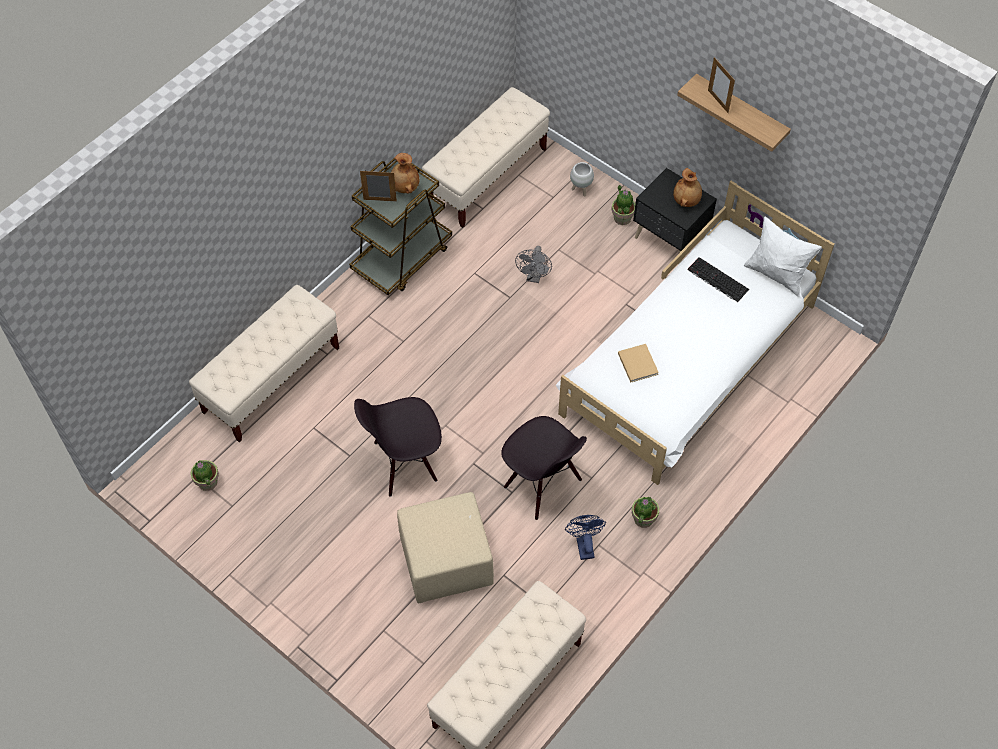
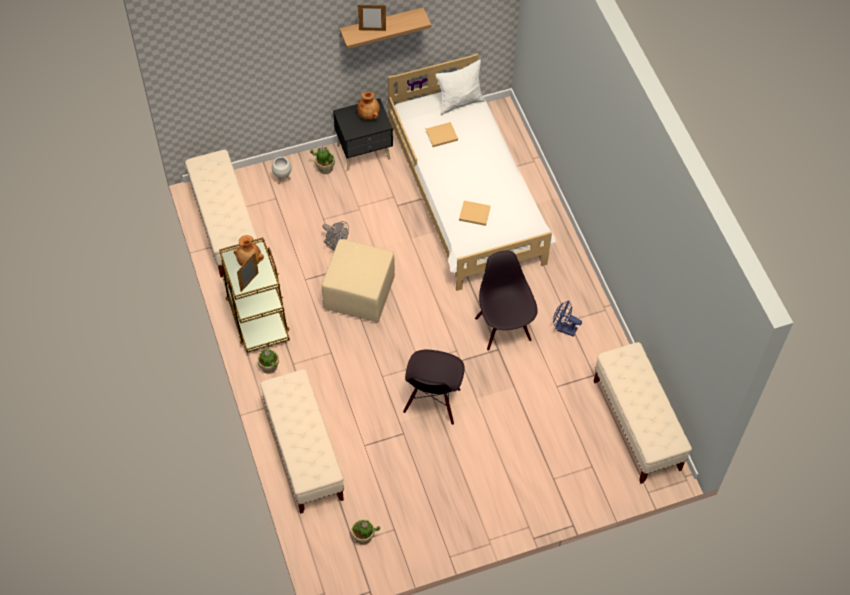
camera: 60 degrees left, 0 degrees up
(447, 561) = (525, 414): beige ottoman -> beige ottoman (359, 293)
(542, 484) = (504, 329): black chair -> black chair turned 90 degrees counterclockwise
(643, 519) = (566, 286): potted plant -> potted plant (269, 367)
(716, 280) = (440, 135): keyboard -> beige book

